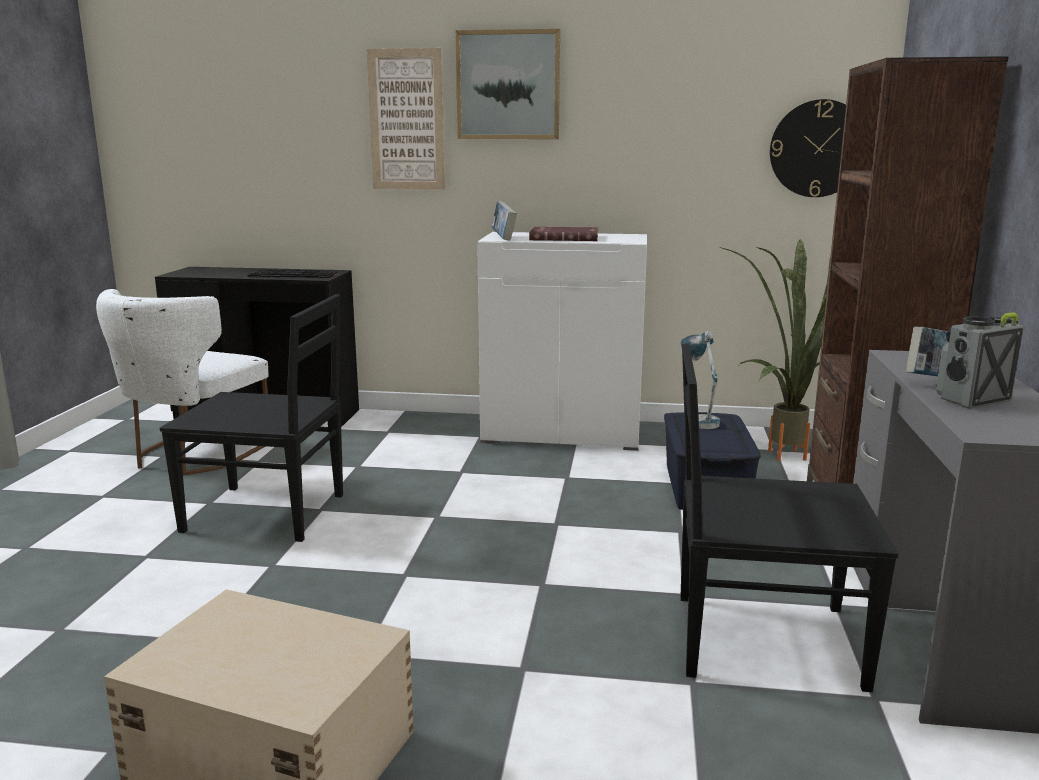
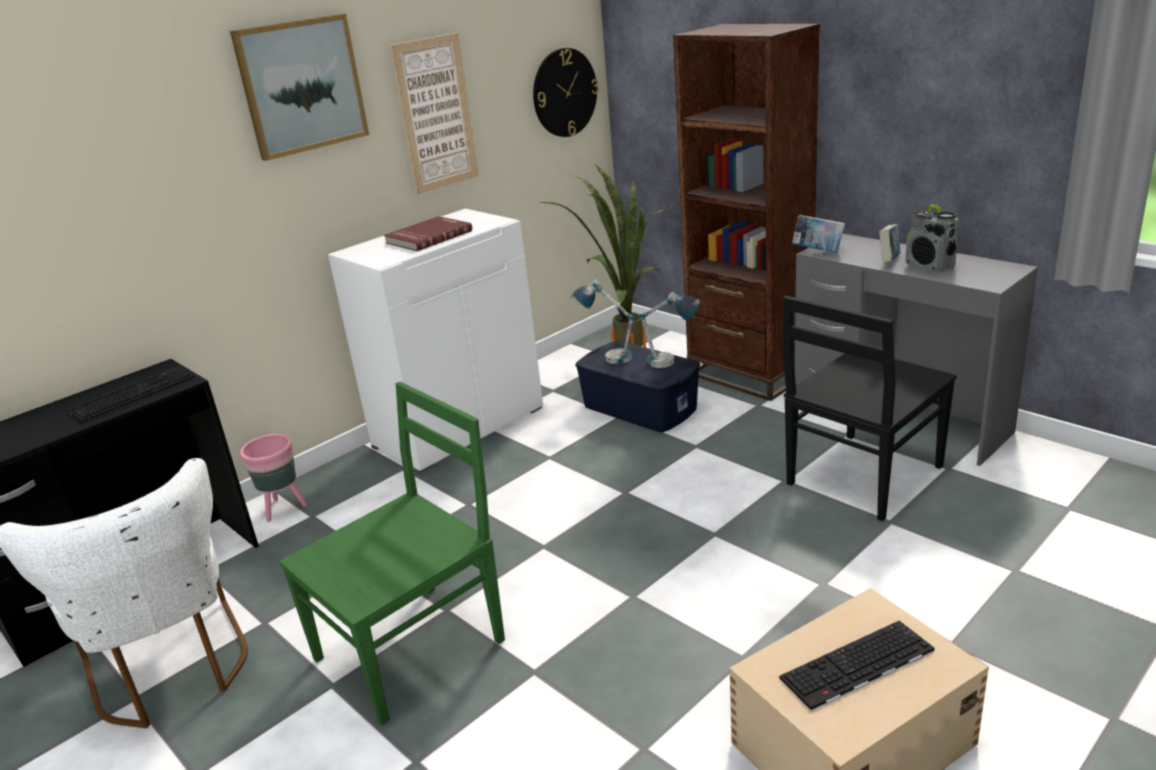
camera: 50 degrees left, 10 degrees up
(263, 652) = (857, 667): none -> keyboard
(268, 513) = (414, 647): black chair -> green chair
(386, 421) = (283, 509): none -> pink planter
(406, 120) = (193, 152): picture -> picture (436, 114)
(503, 238) = (384, 258): book -> book (817, 251)
(733, 445) = (671, 364): none -> table lamp
(971, 400) = (930, 266): radio -> radio turned 45 degrees counterclockwise

